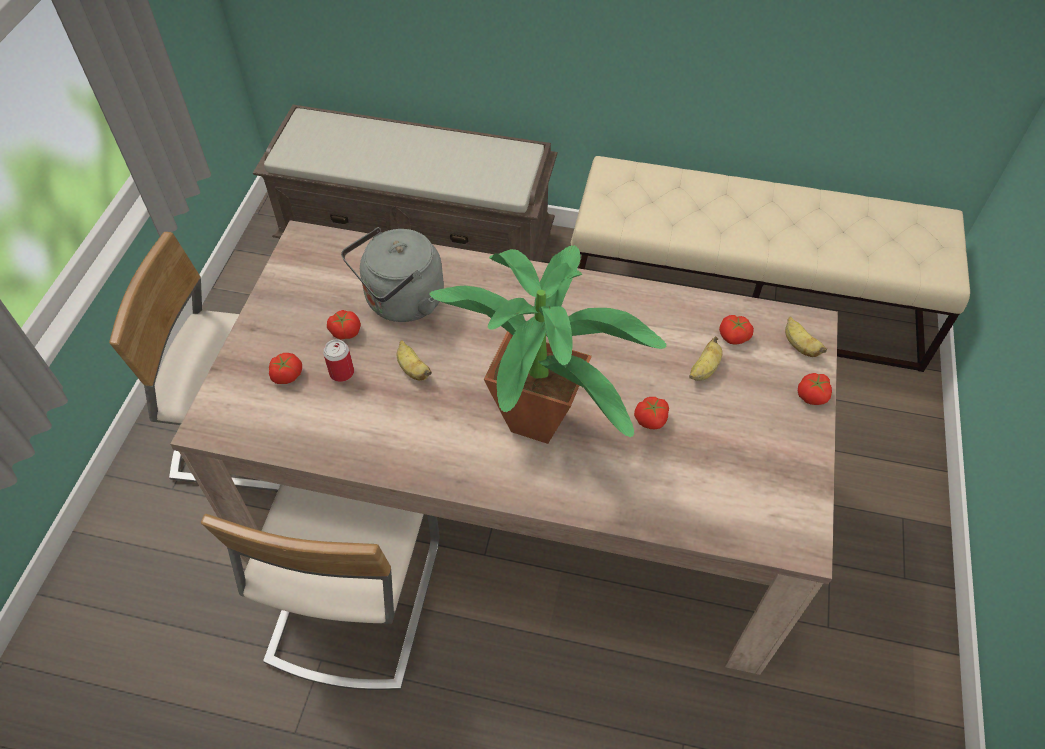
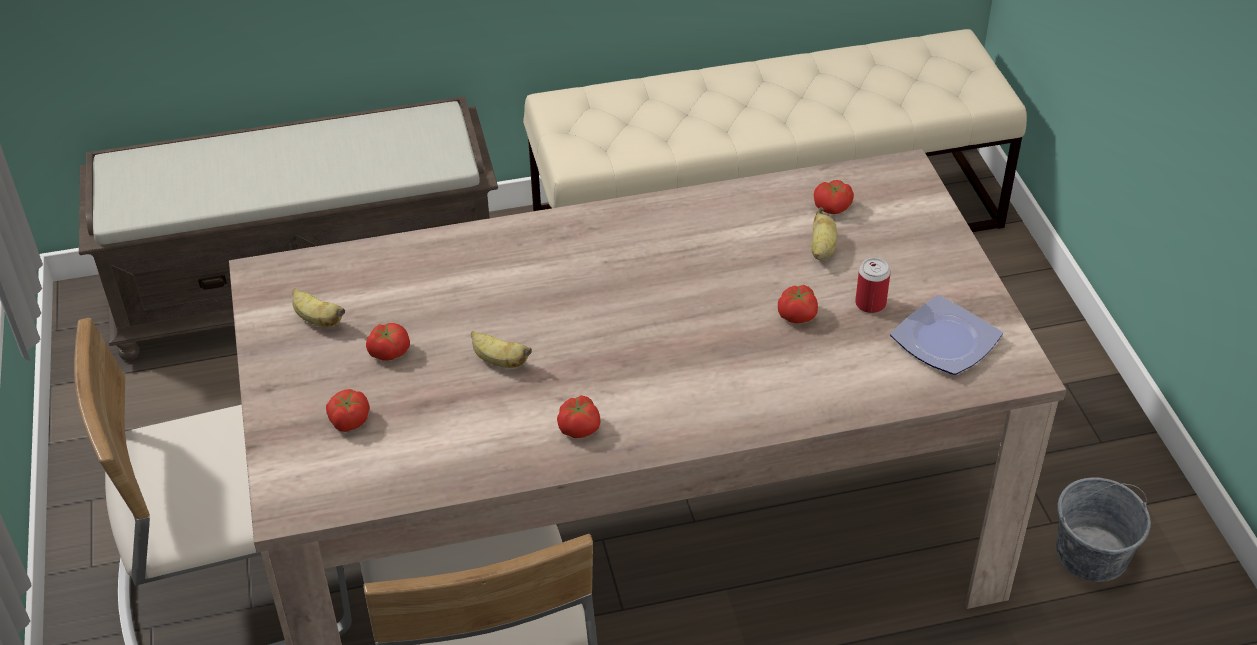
camera: 25 degrees left, 10 degrees down
(342, 372) = (416, 394): can -> can (870, 304)
(401, 302) = (435, 299): grey kettle -> none
(545, 429) = (690, 365): potted plant -> none
(755, 489) = (944, 339): none -> plate
(799, 346) = (904, 193): banana -> banana (317, 319)
(812, 395) = (946, 234): tomato -> tomato (580, 427)
(846, 667) = (1092, 554): none -> grey bucket

